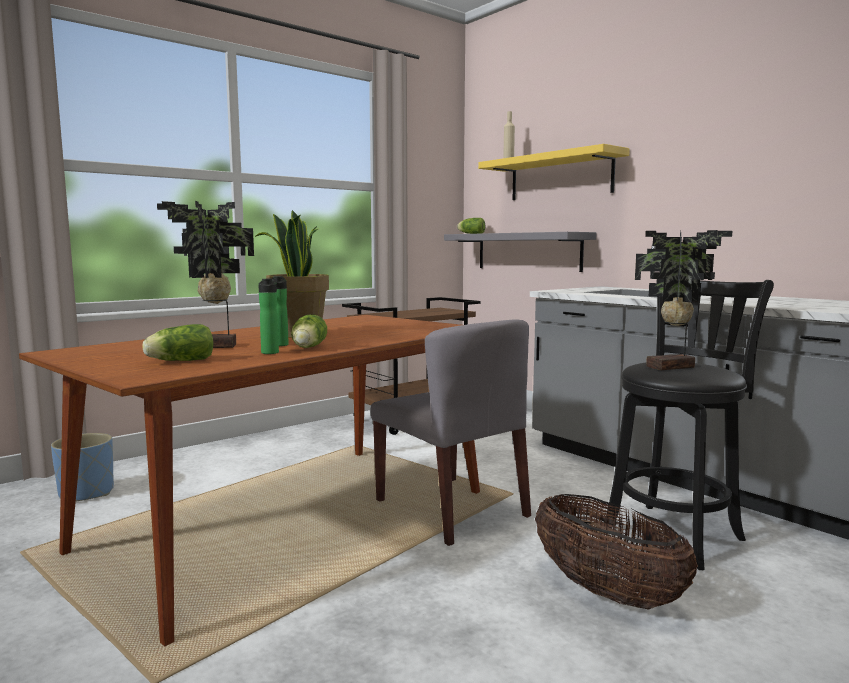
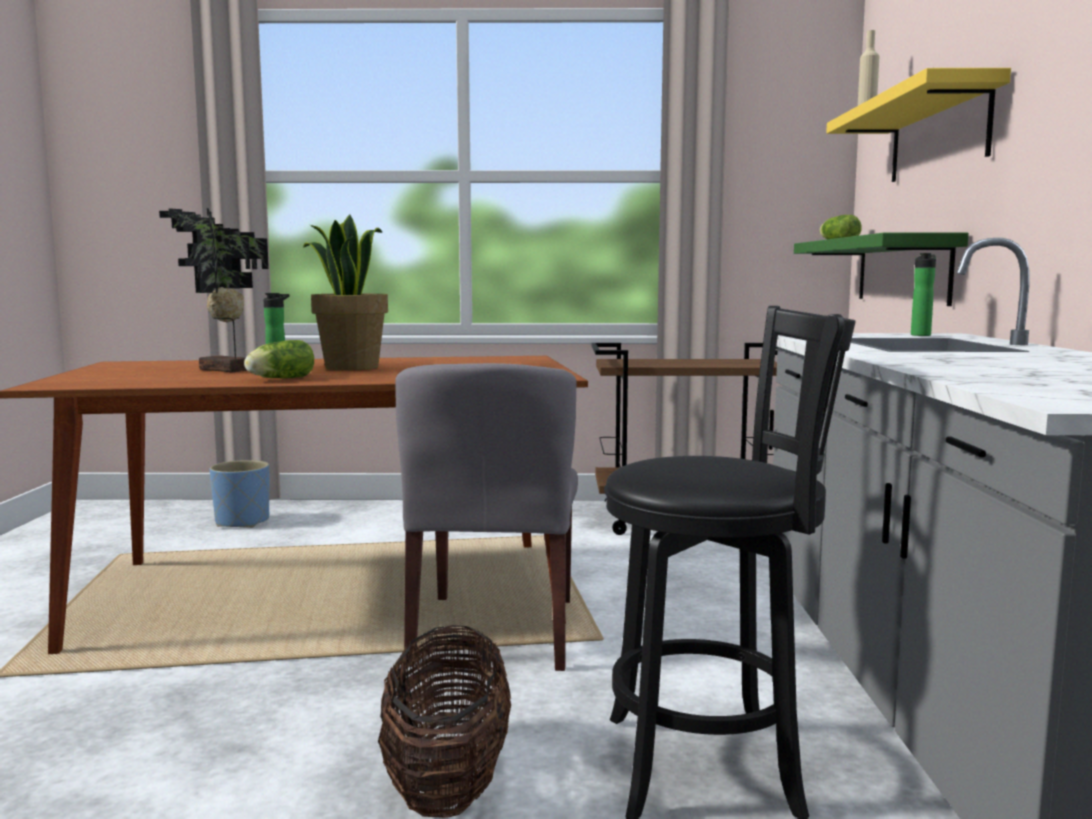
camera: 40 degrees right, 0 degrees up
(179, 361) = (135, 377): lettuce -> none
(270, 352) = (230, 379): bottle -> bottle (921, 335)
(528, 251) = (902, 270): grey shelf -> green shelf
(673, 367) = (688, 466): potted plant -> none

